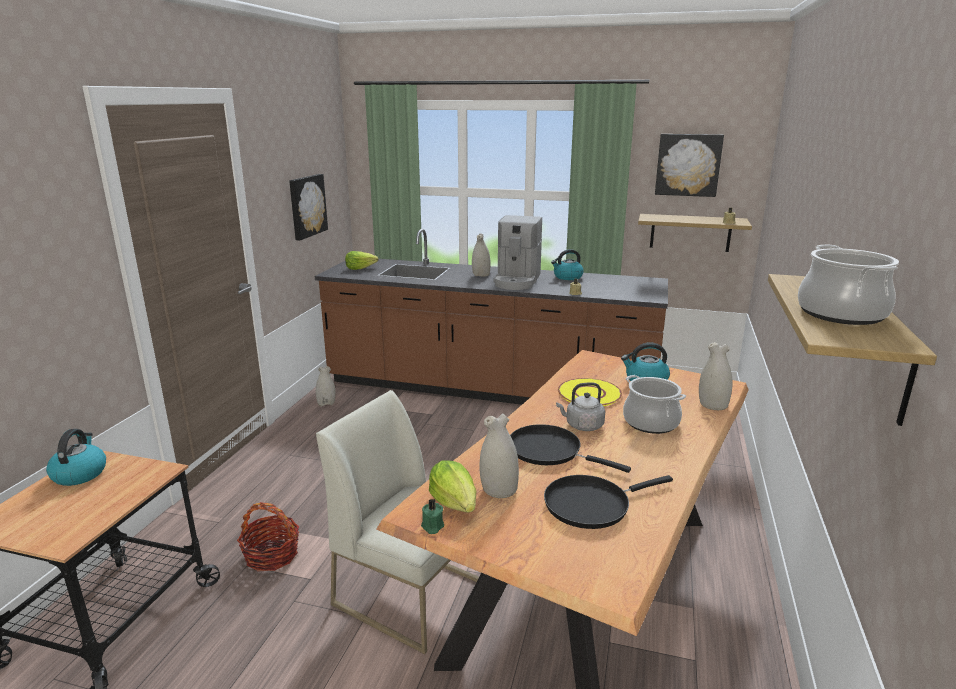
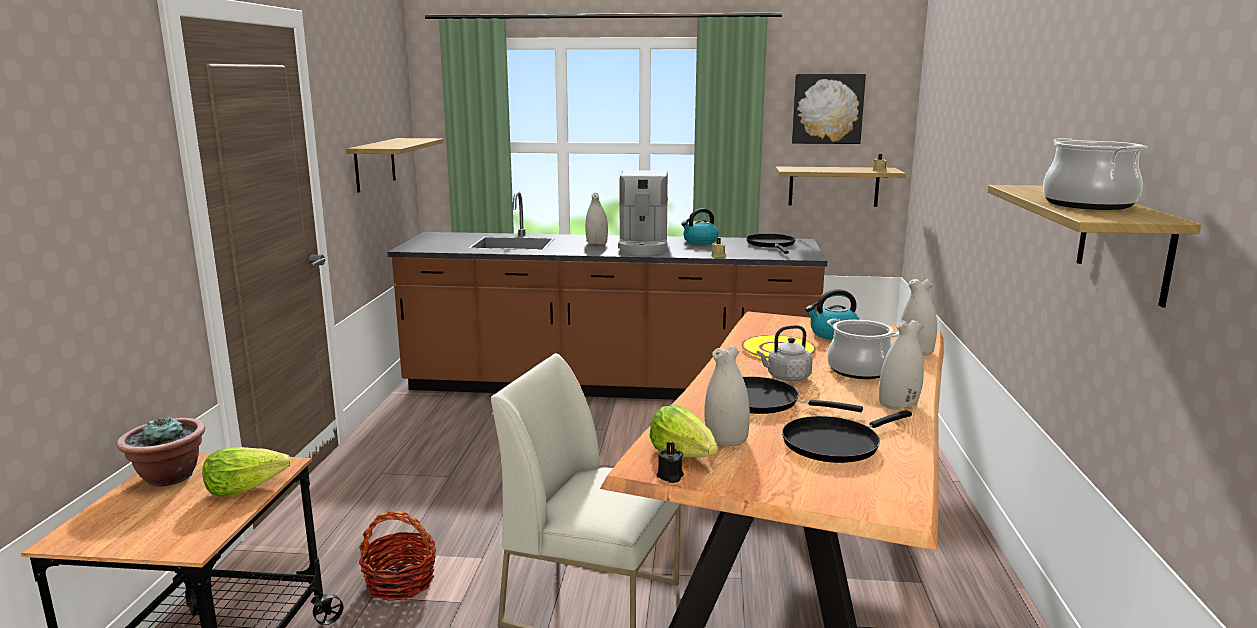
camera: 10 degrees left, 5 degrees down
(80, 473) = (168, 477): kettle -> potted plant
(306, 206) = (375, 164): picture -> shelf
(326, 403) = (408, 414): white vase -> white vase (898, 404)
(360, 268) = (442, 242): lettuce -> lettuce (245, 488)
(432, 526) = (670, 476): green candle -> black candle
(627, 283) = (771, 245): none -> black frying pan

